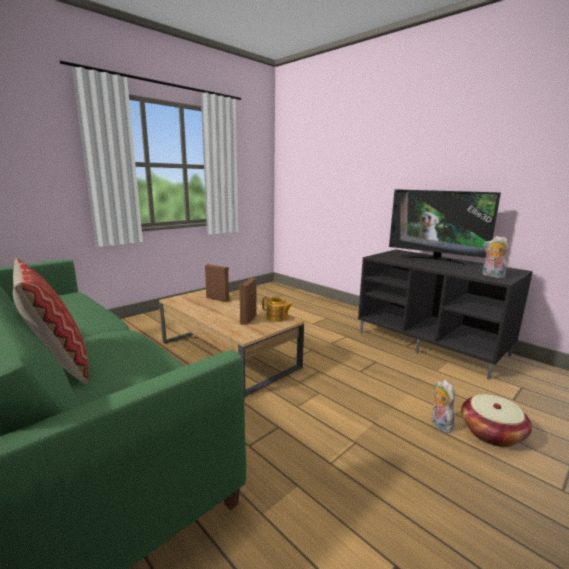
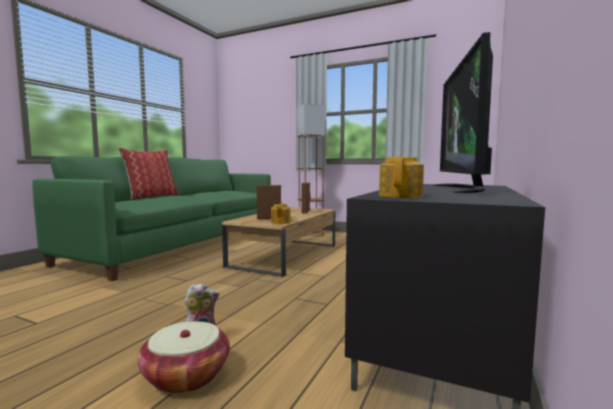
camera: 70 degrees right, 10 degrees down
(147, 324) = (310, 234): none -> brown floor lamp
(491, 276) = (401, 196): plush toy -> teapot

